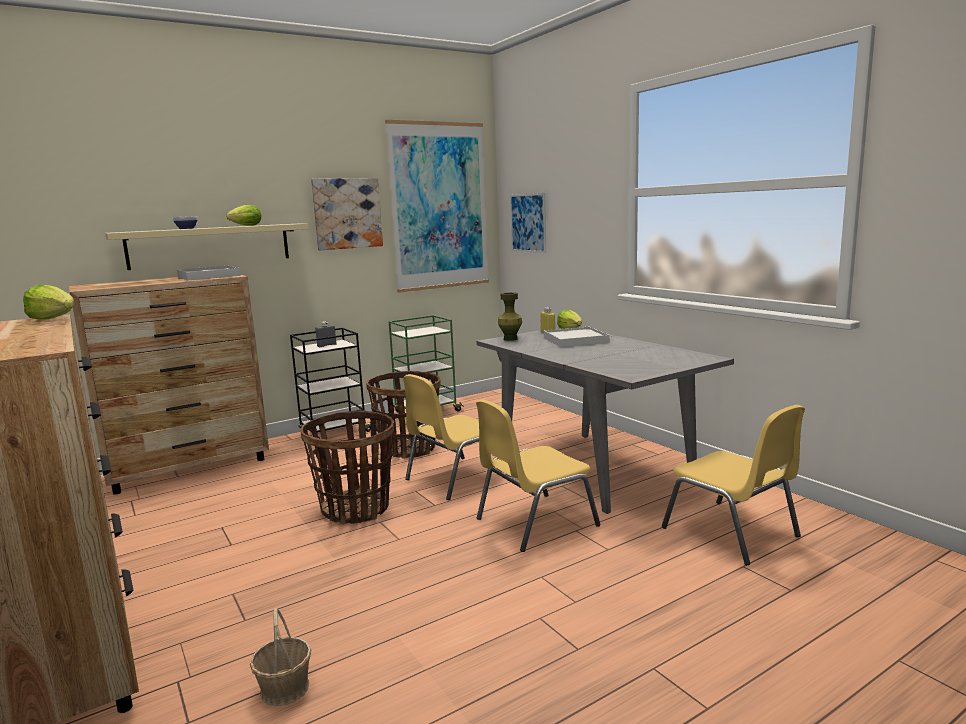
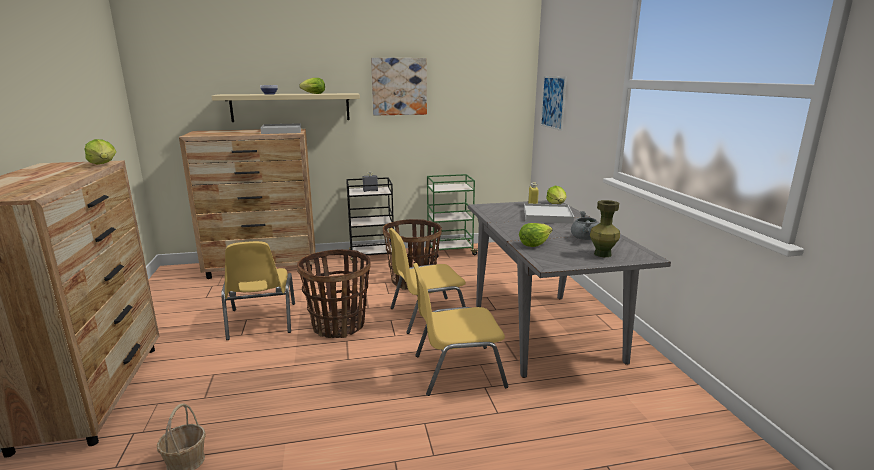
camera: 20 degrees right, 5 degrees up
(439, 206) = (480, 83): picture -> none
(510, 339) = (495, 207): green vase -> green vase (602, 254)
(594, 363) = (534, 244): none -> lettuce
(636, 352) = (585, 238): none -> grey cooking pot
(732, 533) = (622, 427): yellow chair -> yellow chair (261, 322)

